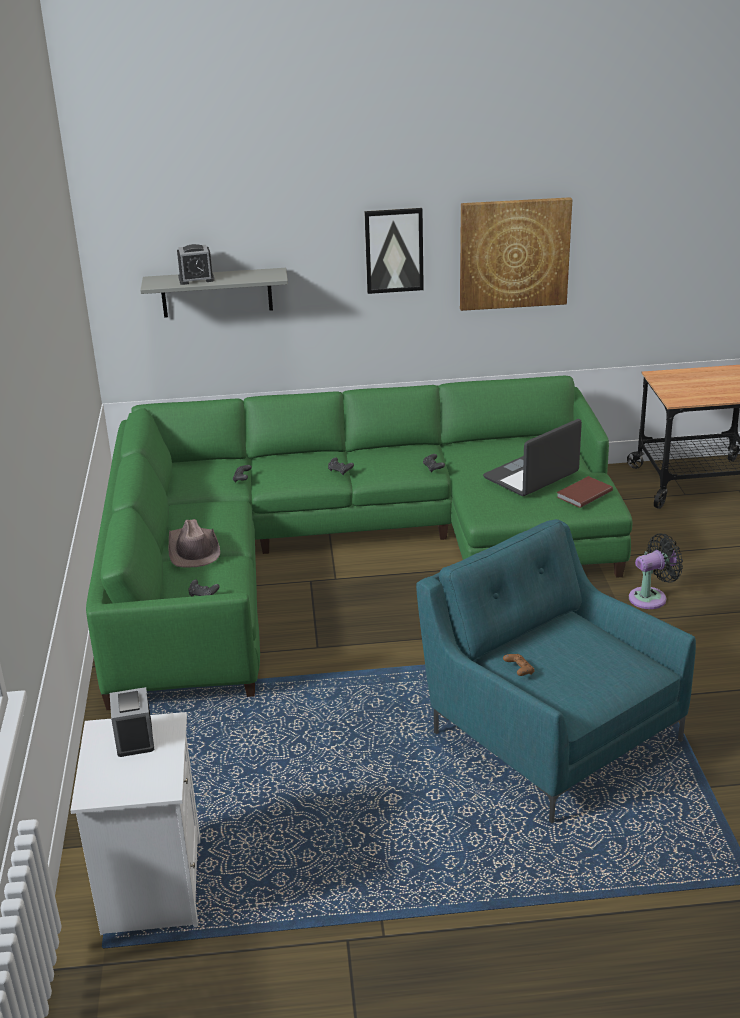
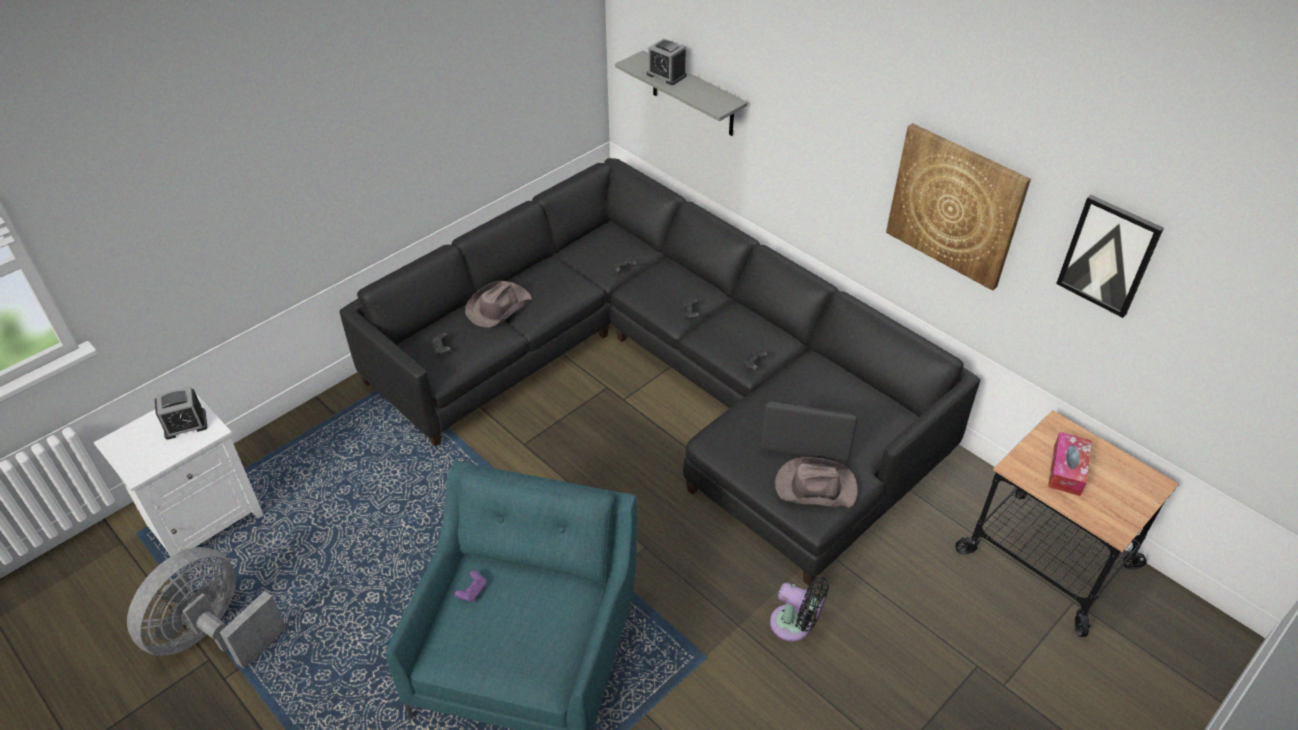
camera: 50 degrees right, 15 degrees up
(134, 738) = (185, 424): alarm clock -> alarm clock turned 150 degrees counterclockwise
(319, 926) = (214, 635): none -> grey fan
(339, 551) = (664, 378): green sofa -> black sofa
(394, 250) = (840, 137): picture -> picture (1108, 255)
(519, 671) = (472, 591): brown game controller -> purple game controller
(583, 494) = (814, 487): brown book -> brown hat
(696, 387) = (1067, 470): none -> tissue box

